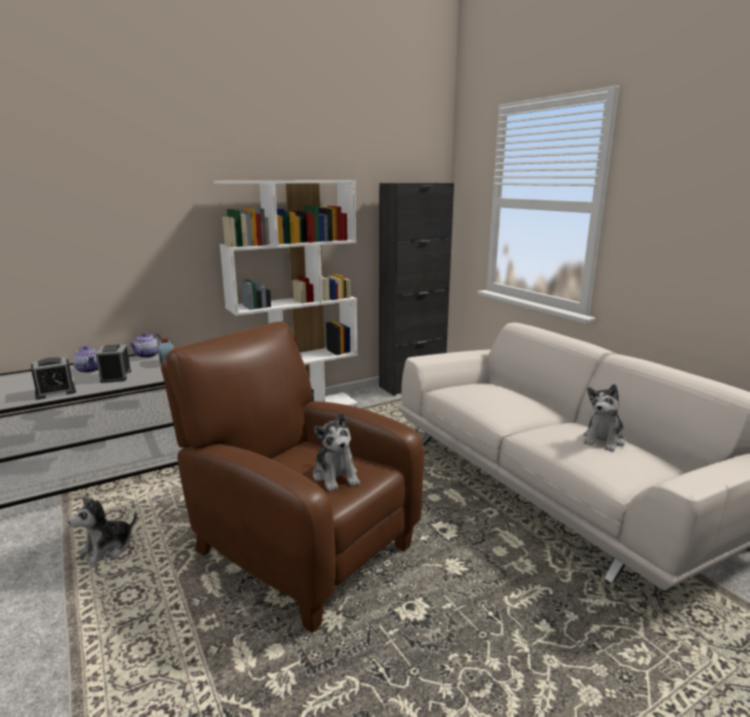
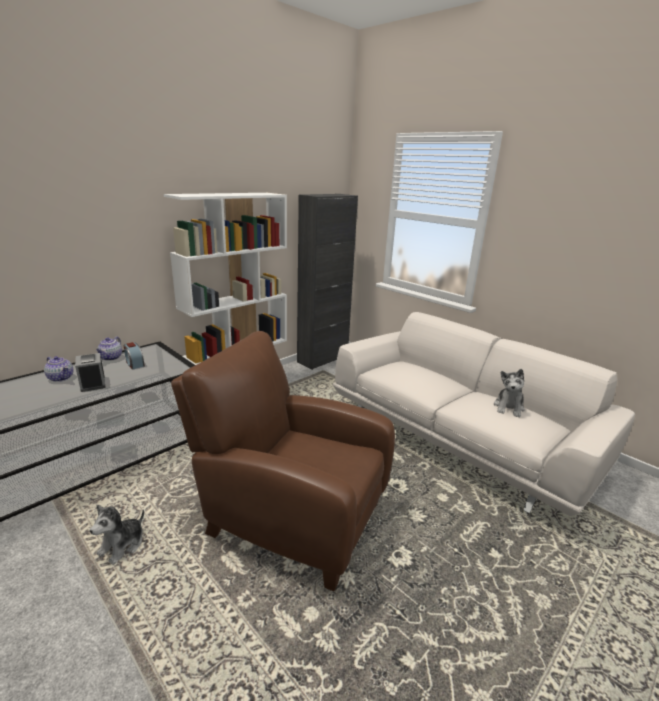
camera: 15 degrees left, 5 degrees up
(55, 392) = (40, 406): alarm clock -> none
(336, 476) = (335, 463): plush toy -> none

